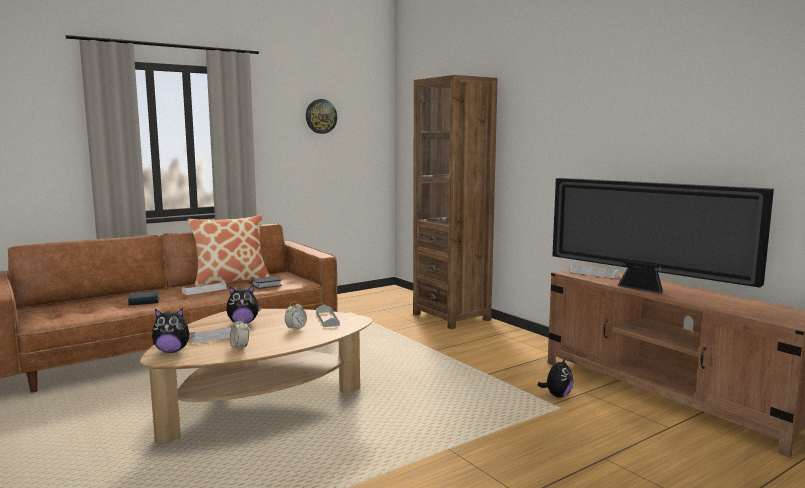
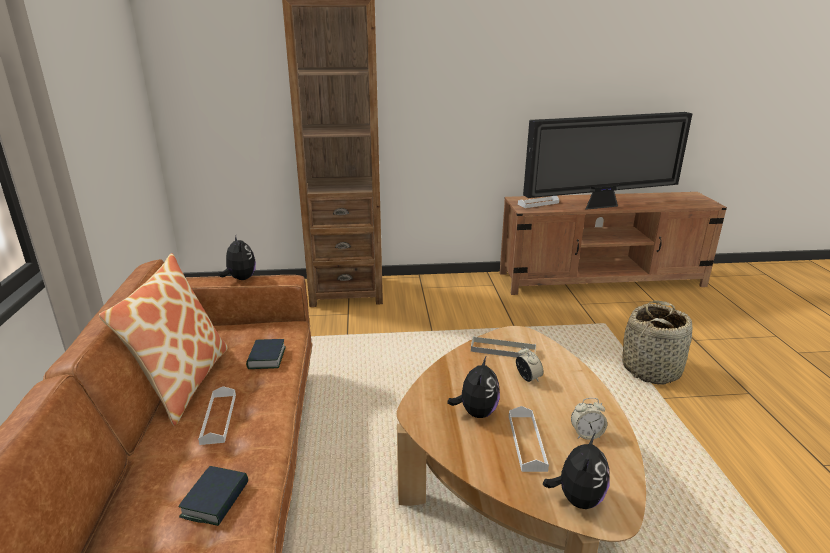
camera: 60 degrees left, 15 degrees up
(321, 116) = (84, 52): wall clock -> none
(498, 439) = (651, 369): none -> basket
(557, 395) = (580, 316): plush toy -> plush toy (240, 279)

